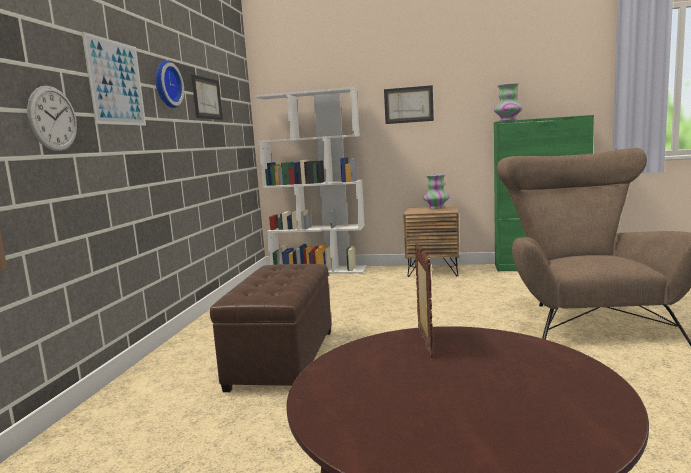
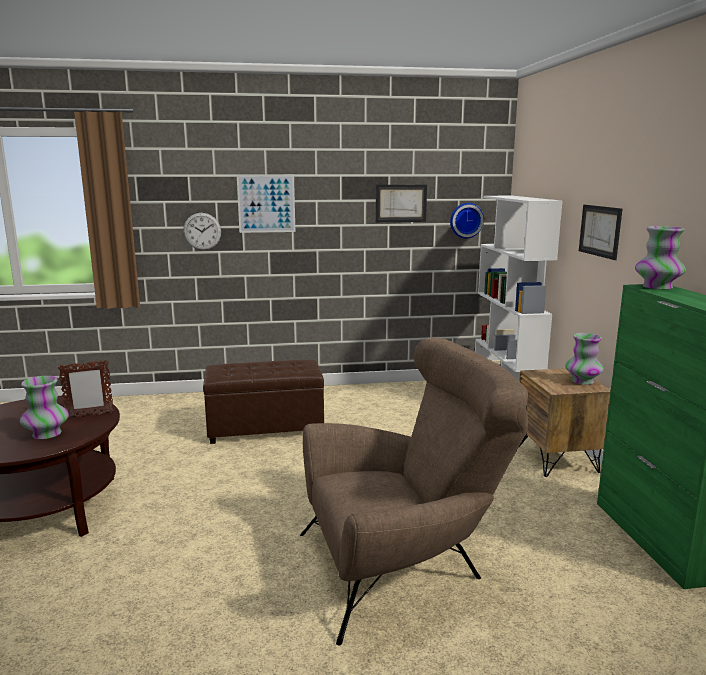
camera: 70 degrees right, 5 degrees up
(165, 85) = (331, 198): wall clock -> wall clock (466, 220)
(504, 365) = (47, 434): none -> vase

